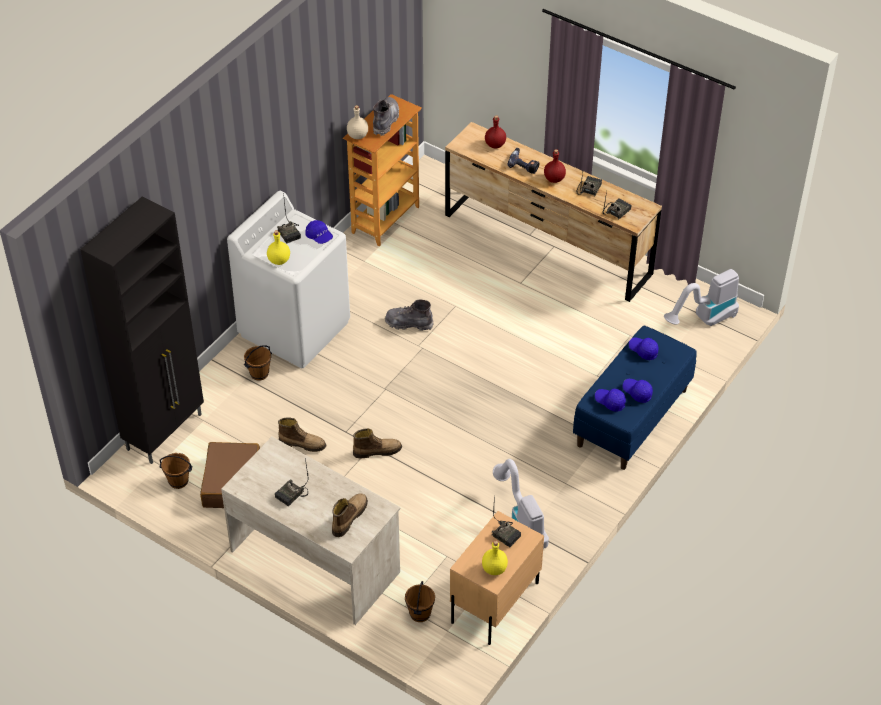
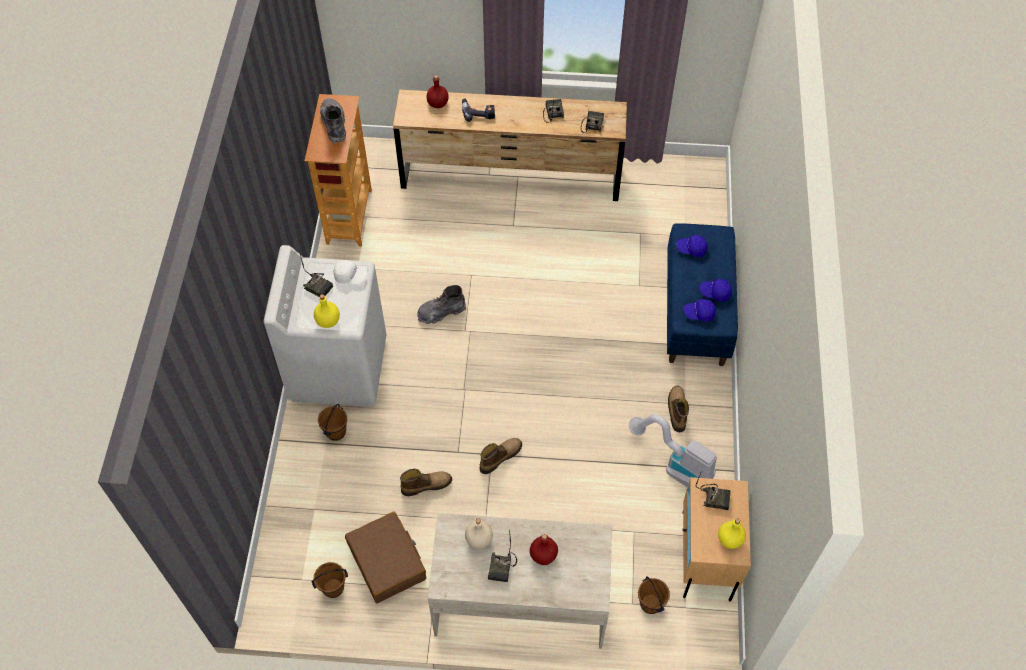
camera: 30 degrees left, 10 degrees up
(165, 431) = (284, 540): black cabinet -> none
(319, 237) = (350, 276): blue cap -> white cap
(348, 517) = (572, 562): boot -> boot (676, 410)
(358, 136) = (318, 152): beige bottle -> beige bottle (479, 540)
(554, 178) = (515, 115): red bottle -> red bottle (543, 555)
(704, 320) = (690, 190): vacuum cleaner -> none

